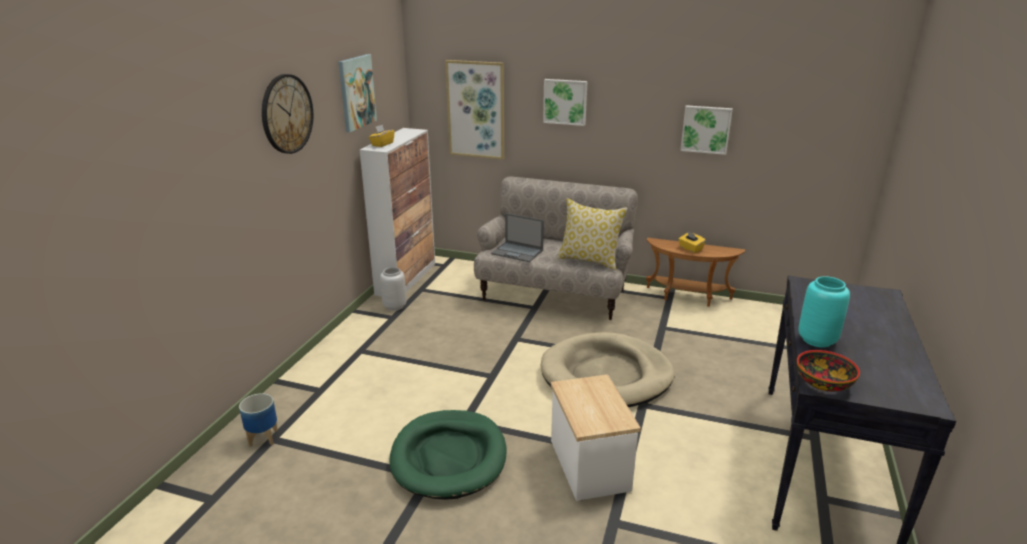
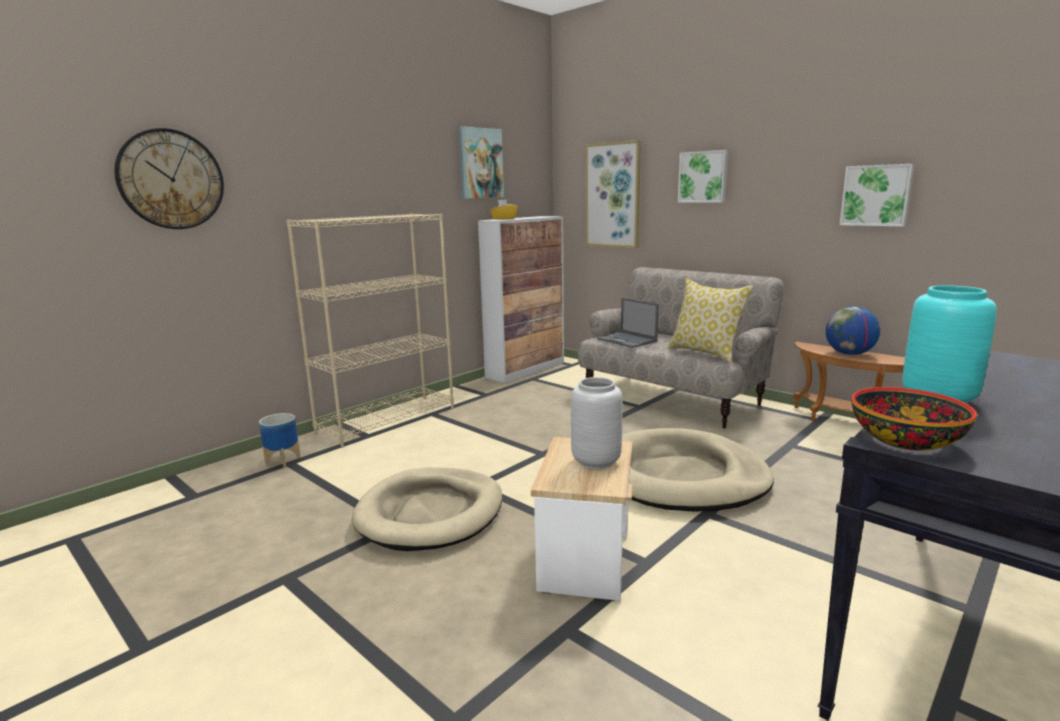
camera: 25 degrees right, 10 degrees down
(287, 114) = (384, 158): wall clock -> wall clock (171, 179)
(323, 367) = (388, 419): none -> beige bookcase
(395, 306) = (496, 387): grey vase -> grey vase (596, 461)
(449, 457) = (431, 513): green dog bed -> beige dog bed
(690, 249) = (849, 354): yellow tissue box -> globe

